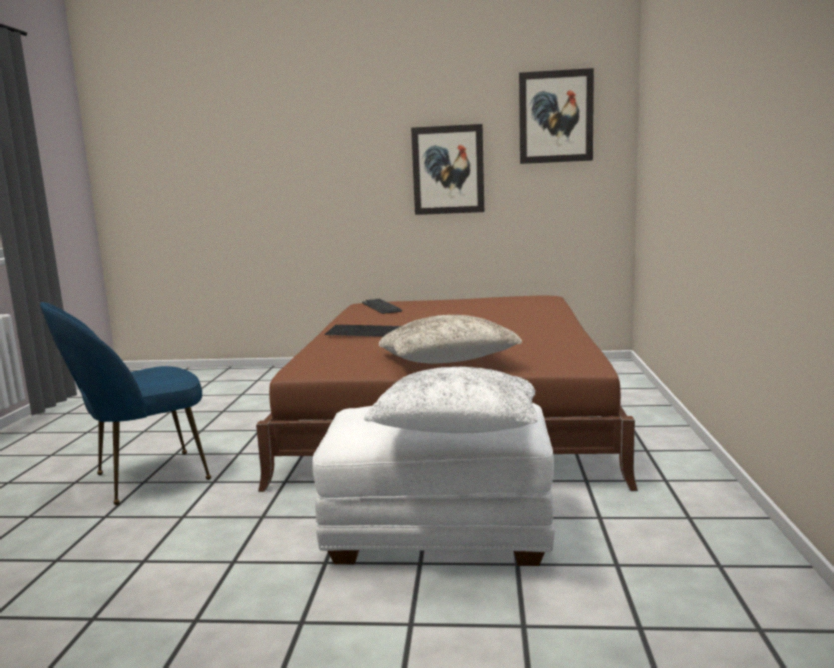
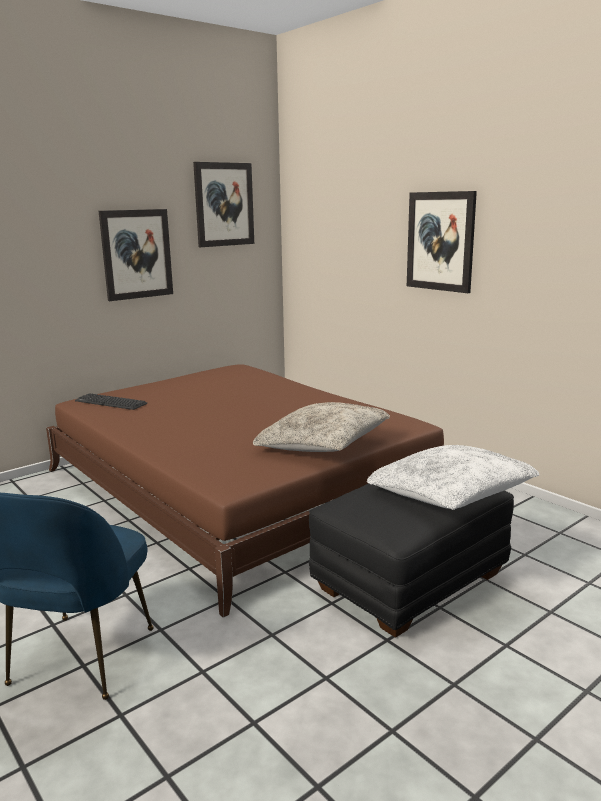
camera: 45 degrees left, 5 degrees up
(365, 332) = (182, 434): keyboard -> none
(439, 531) = (409, 581): white ottoman -> black ottoman
(717, 132) = (440, 241): none -> picture

